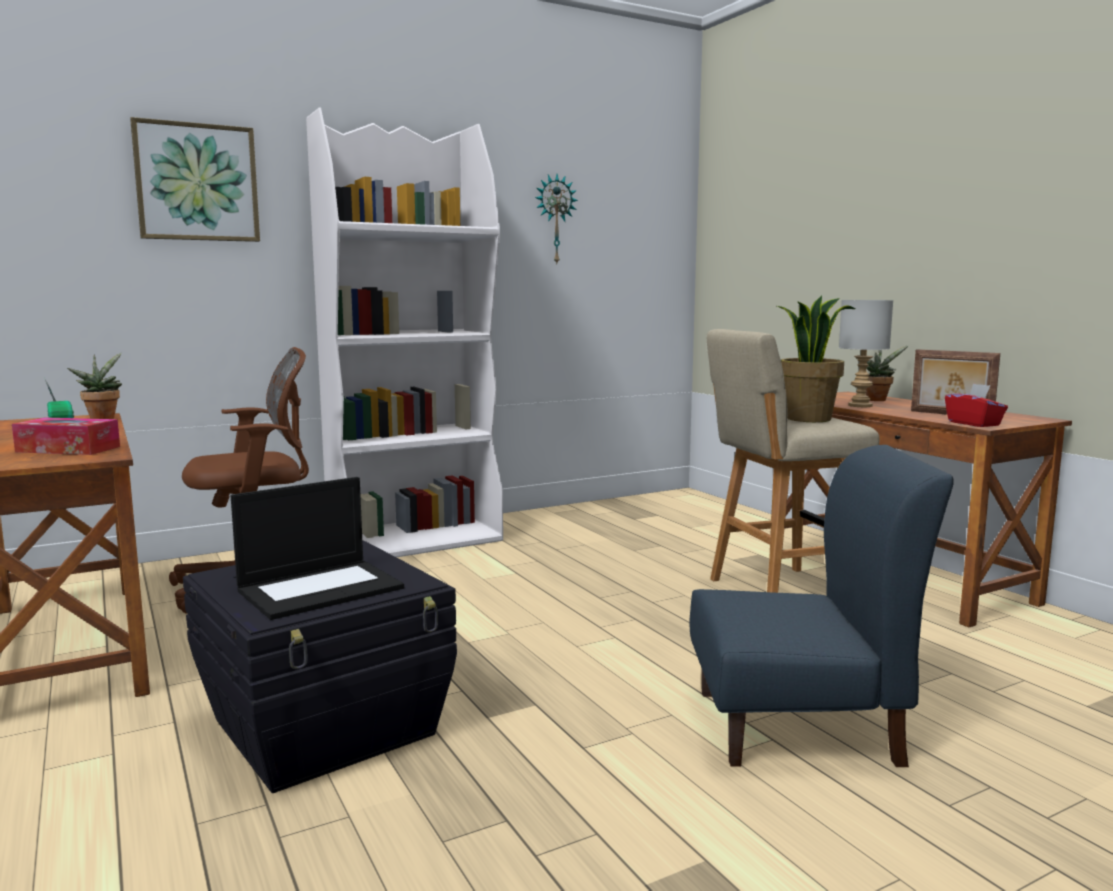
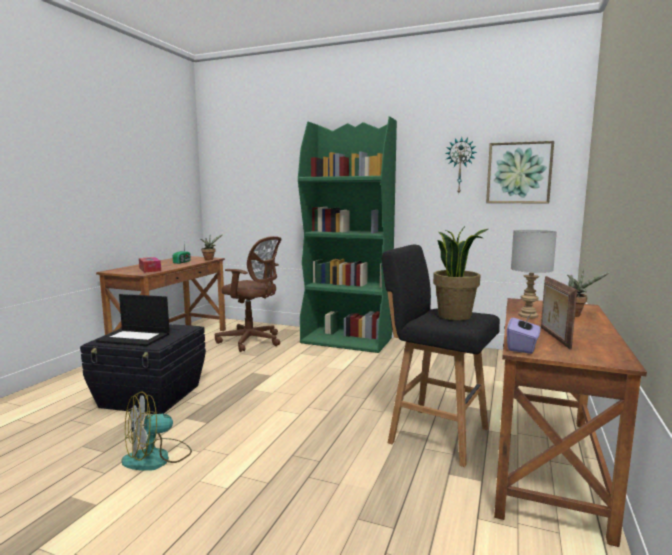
camera: 50 degrees right, 0 degrees up
(197, 182) = (275, 160): picture -> picture (519, 173)
(416, 540) = (347, 340): white bookcase -> green bookcase
(606, 772) = (157, 458): none -> fan
(779, 592) = (435, 434): beige stool -> black stool
(798, 727) = (249, 492): blue chair -> none
(974, 424) = (522, 347): red tissue box -> purple tissue box

